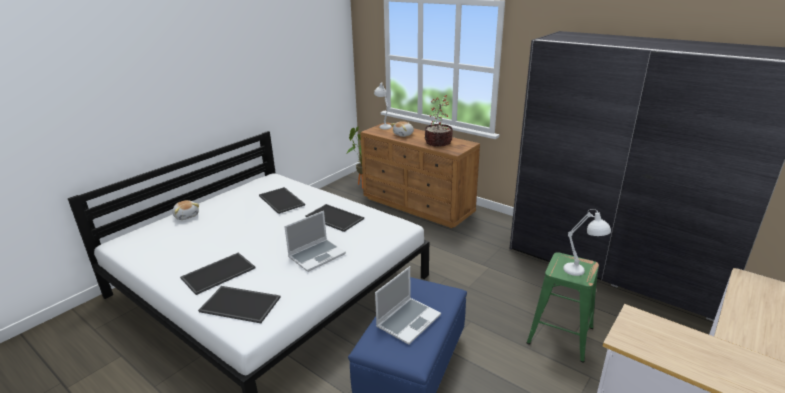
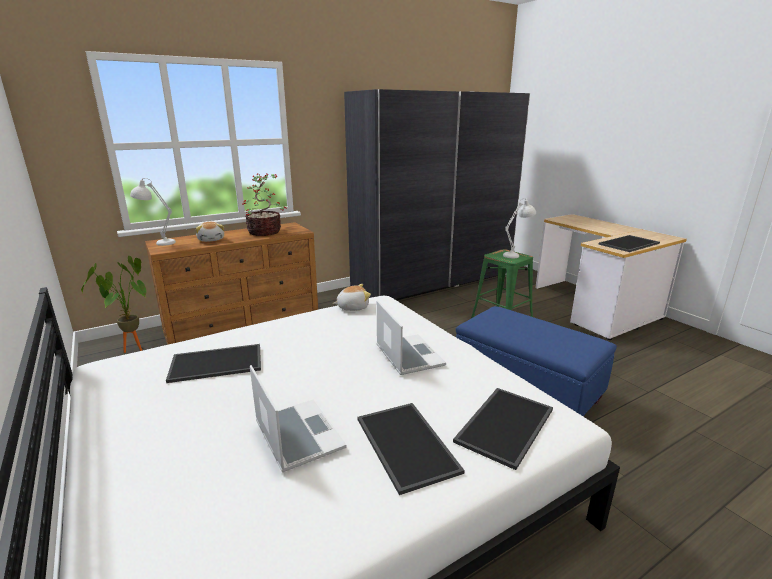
camera: 70 degrees left, 5 degrees down
(187, 216) = (121, 488): plush toy -> plush toy (352, 307)
(333, 218) = (320, 333): tray -> tray (629, 244)
(408, 320) = (538, 334): laptop -> laptop (297, 435)

